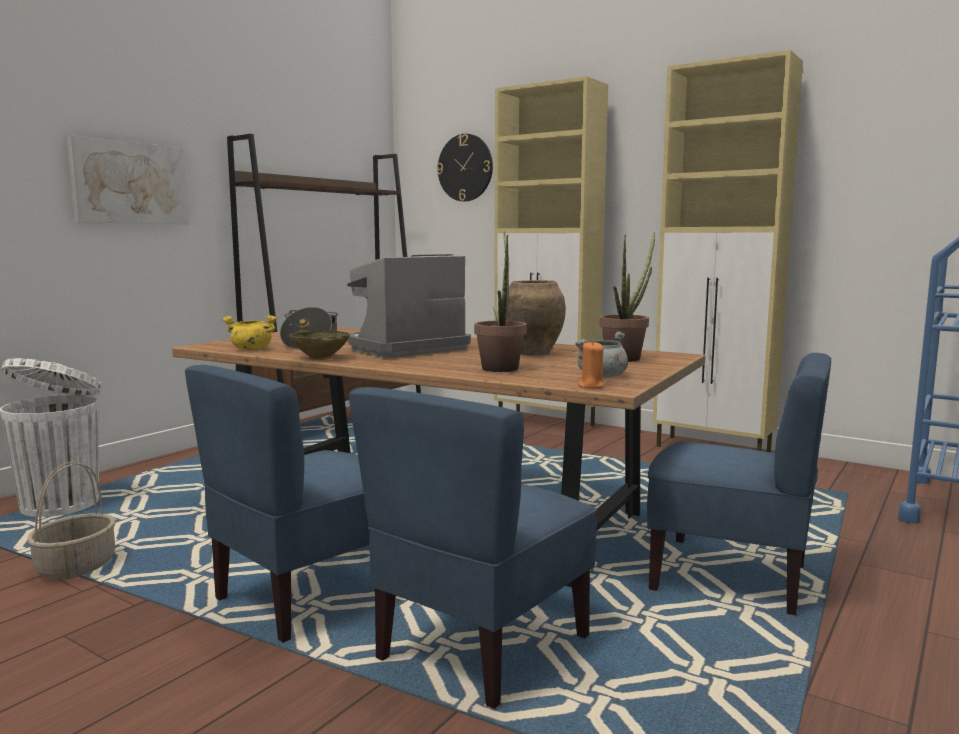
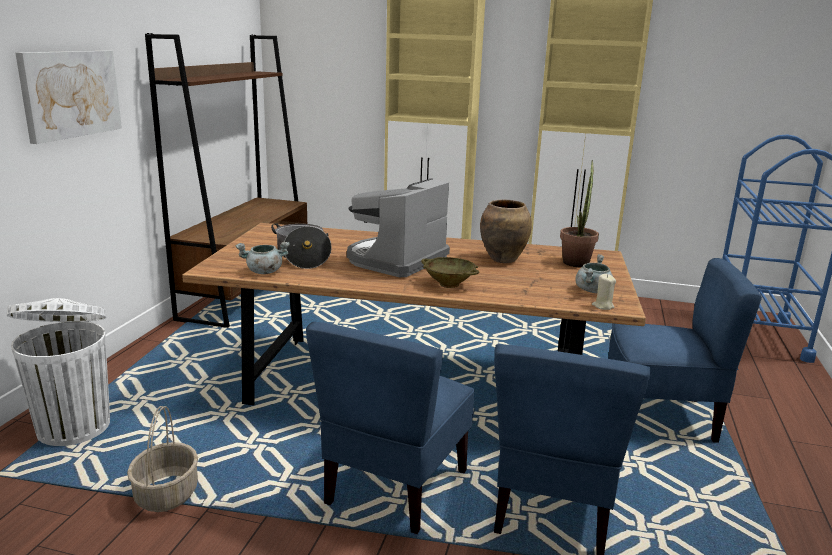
camera: 20 degrees left, 10 degrees up
(250, 349) = (264, 272): yellow cooking pot -> grey cooking pot
(320, 358) = (347, 282): beige bowl -> beige bowl (449, 284)
(465, 168) = (341, 51): wall clock -> none
(500, 367) = (507, 284): potted plant -> none
(591, 386) = (602, 306): orange candle -> beige candle

